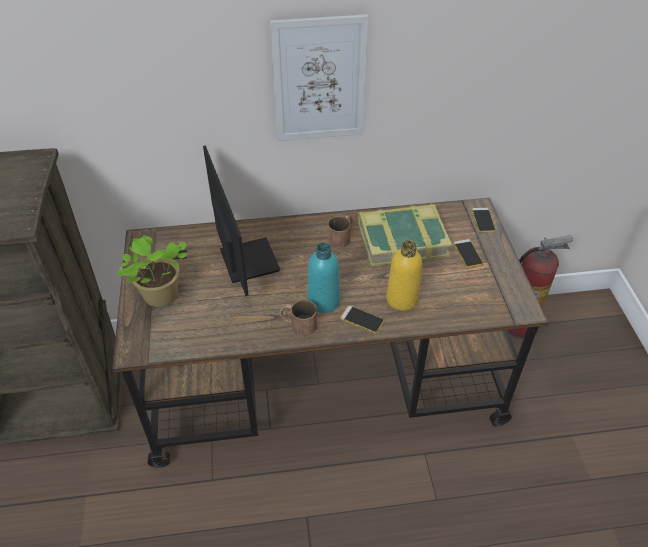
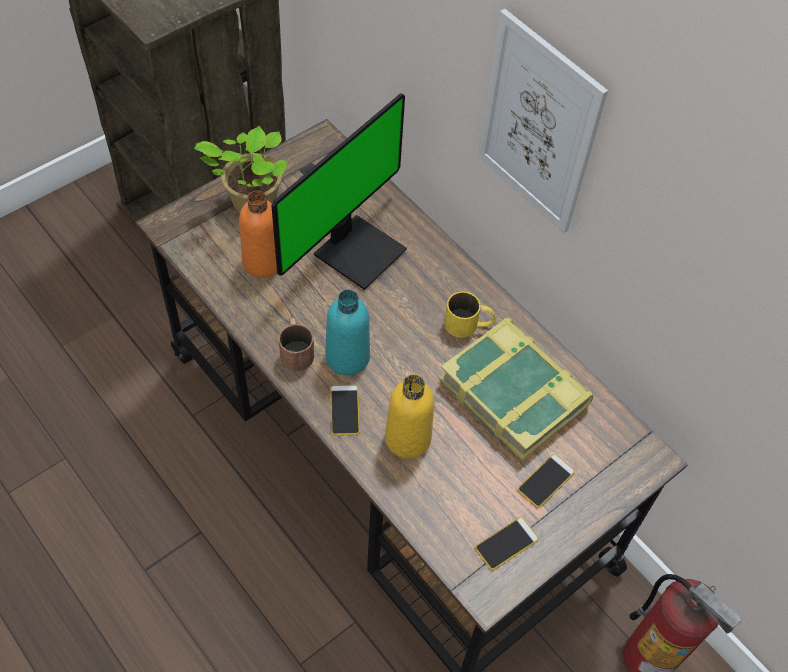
camera: 55 degrees right, 10 degrees up
(214, 311) = (263, 262): none -> orange bottle
(342, 237) = (469, 324): brown mug -> yellow mug
(483, 220) = (629, 474): phone -> phone (506, 544)

